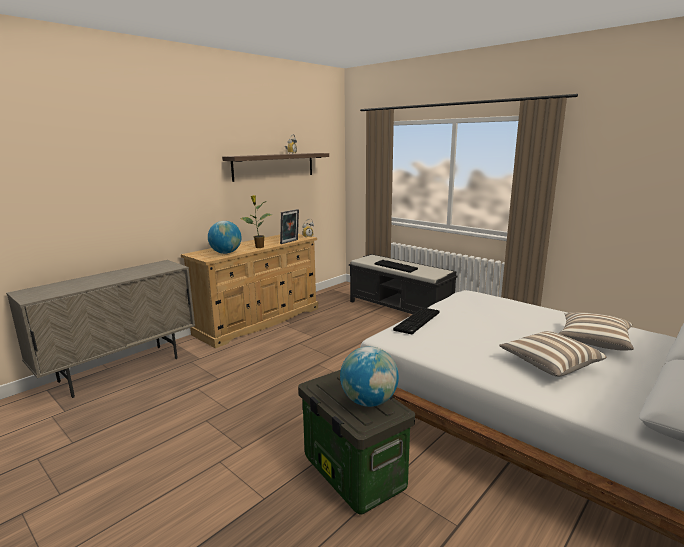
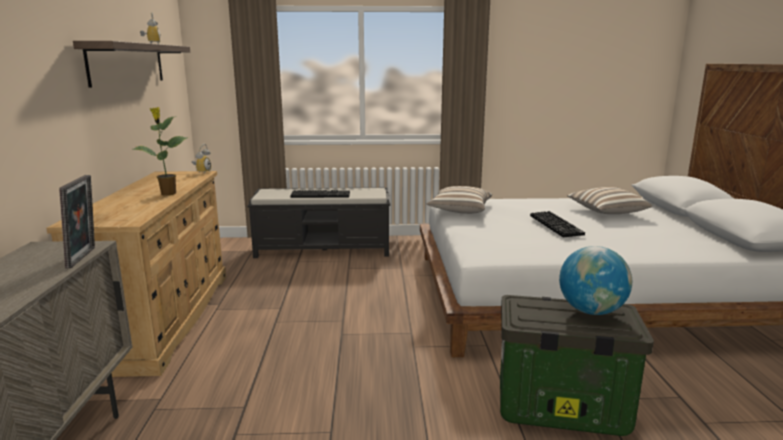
camera: 45 degrees left, 0 degrees up
(226, 253) = (136, 210): globe -> none
(290, 242) = (196, 181): picture frame -> picture frame (85, 257)
(418, 322) = (474, 234): keyboard -> keyboard (557, 225)
(549, 364) = (623, 234): pillow -> pillow (459, 211)

